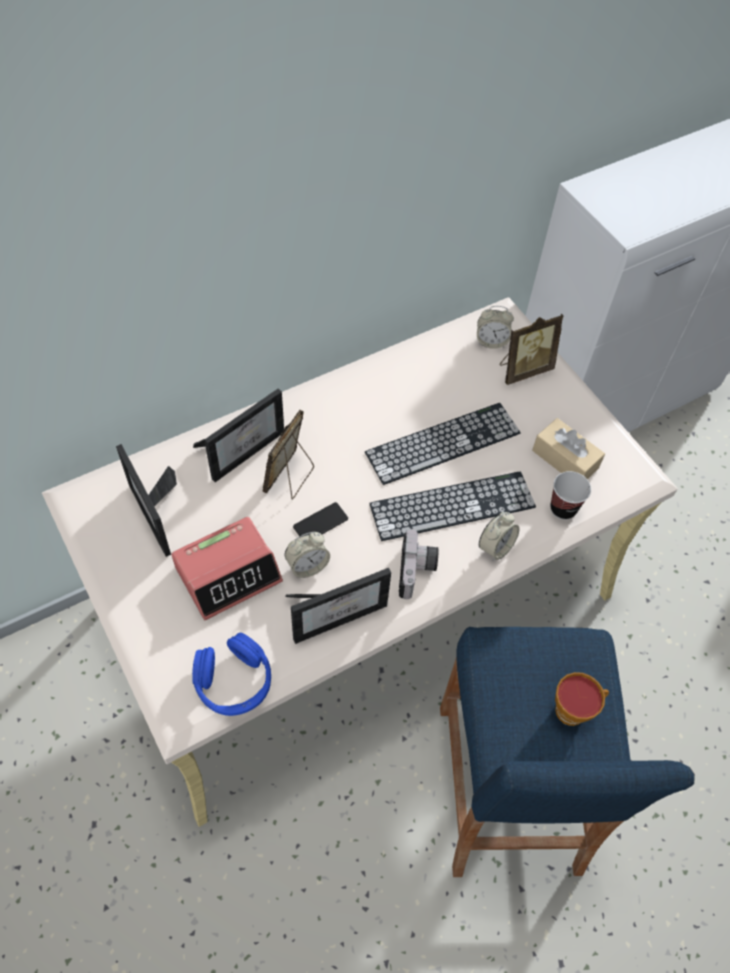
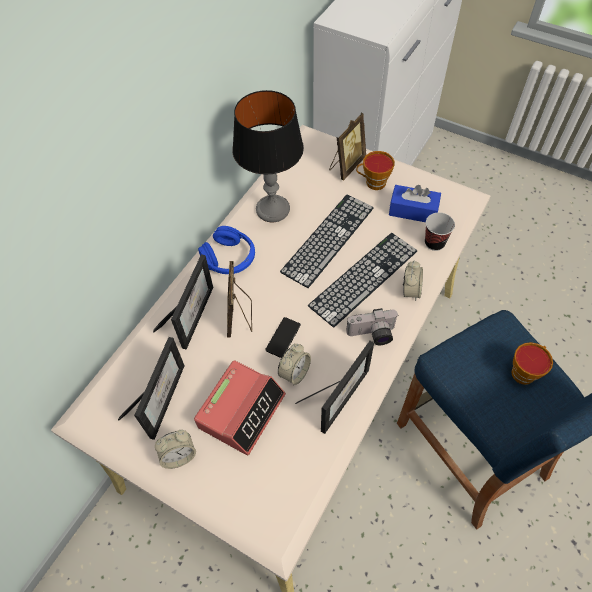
camera: 25 degrees left, 0 degrees up
(159, 516) = (160, 397): picture frame -> picture frame turned 105 degrees counterclockwise
(234, 682) = (300, 488): blue headphones -> blue headphones (229, 258)
(405, 379) = (273, 209): none -> table lamp
(417, 571) = (372, 335): camera -> camera turned 105 degrees clockwise
(491, 341) = (313, 157): alarm clock -> alarm clock (179, 455)
(541, 404) = (373, 183): none -> cup
(565, 459) = (413, 211): beige tissue box -> blue tissue box

